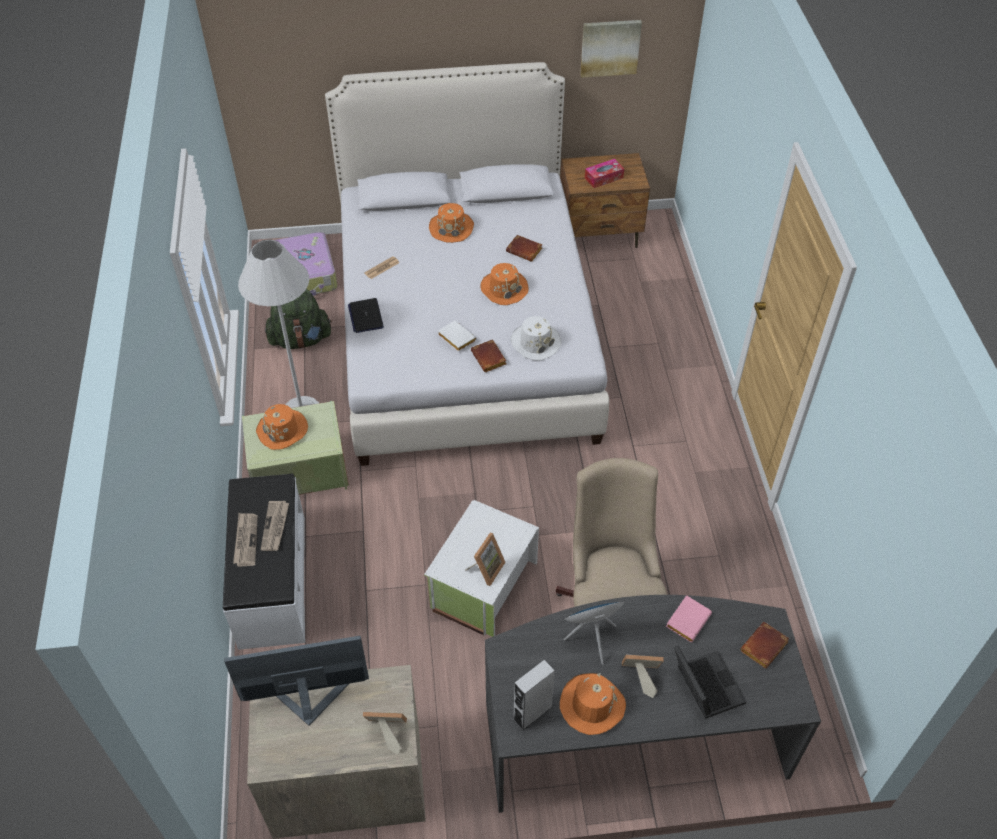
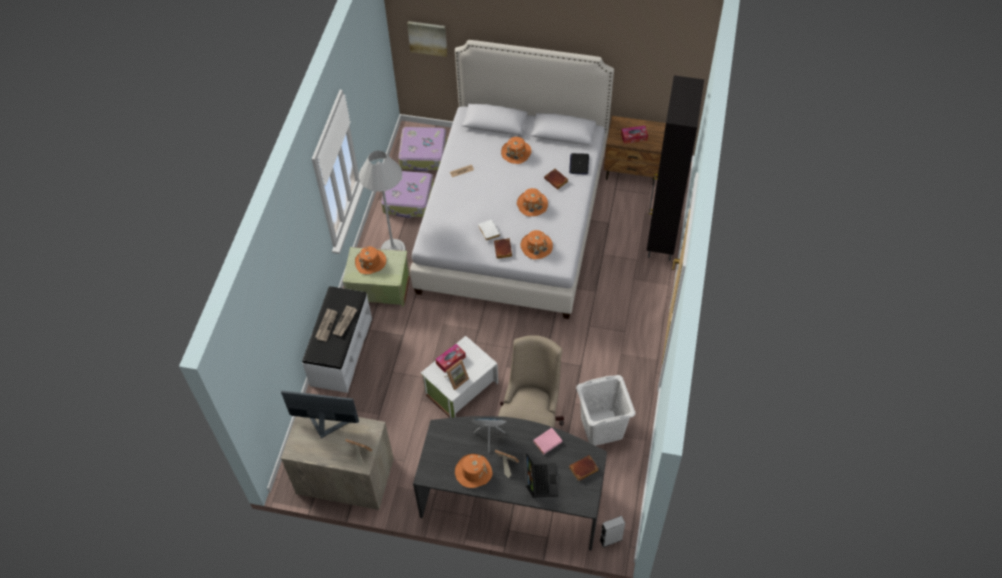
camera: 20 degrees right, 5 degrees up
(300, 339) = (408, 199): green backpack -> suitcase
(365, 316) = (439, 202): laptop -> laptop (579, 164)
(465, 542) = (450, 360): none -> tissue box
(532, 713) = (439, 466): grey speaker -> grey speaker (611, 540)
(535, 342) = (536, 246): white hat -> orange hat
(610, 47) = (648, 55): picture -> picture (427, 38)
(678, 308) = (661, 238): none -> black cabinet
(718, 584) = (602, 427): none -> white laundry basket

